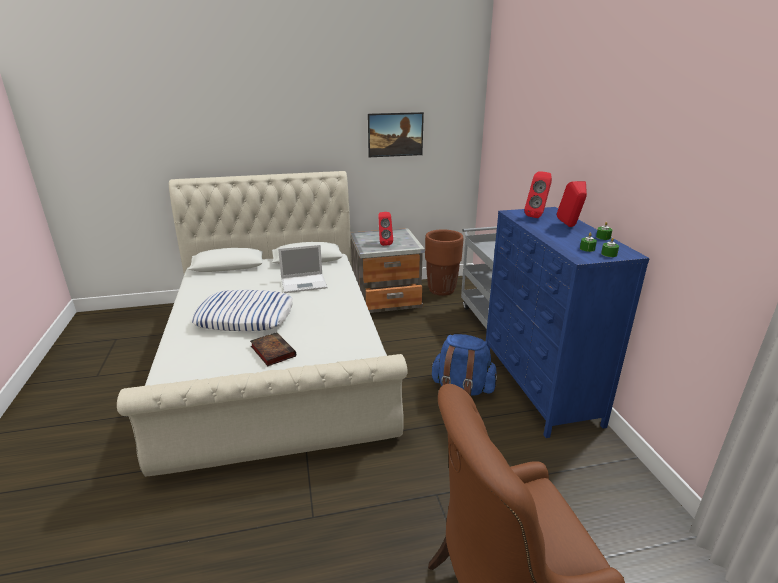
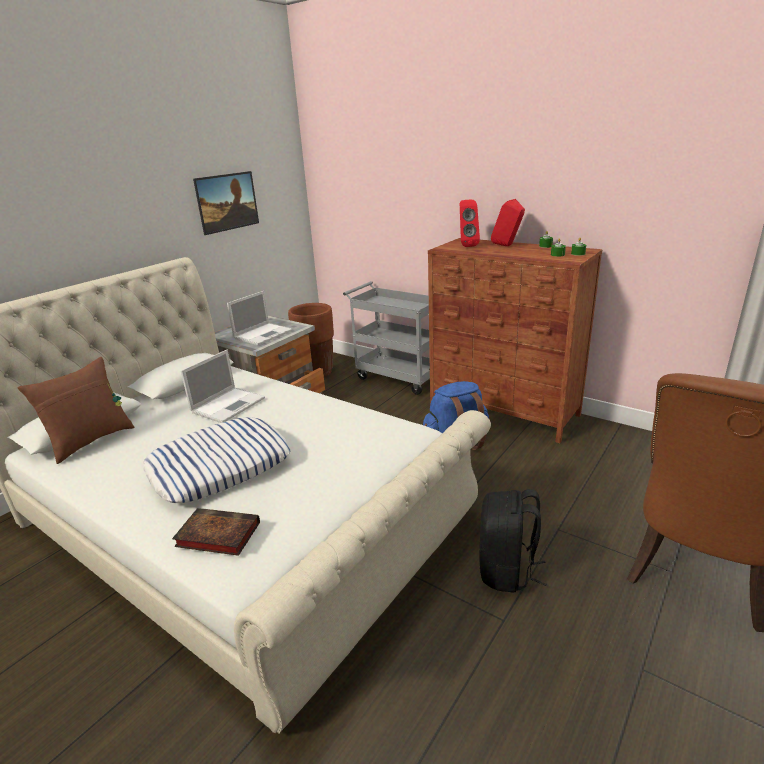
camera: 40 degrees left, 0 degrees up
(222, 275) = (92, 442): none -> brown pillow
(272, 351) = (318, 480): book -> book (216, 535)
(360, 492) = (507, 571): none -> black backpack
(384, 243) = (263, 334): red speaker -> laptop
(539, 386) = (503, 410): blue dresser -> brown dresser

